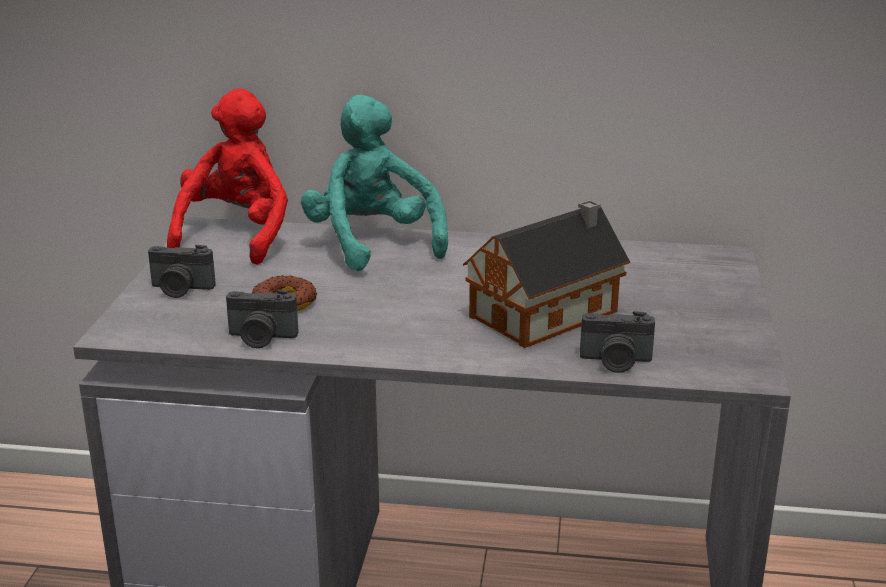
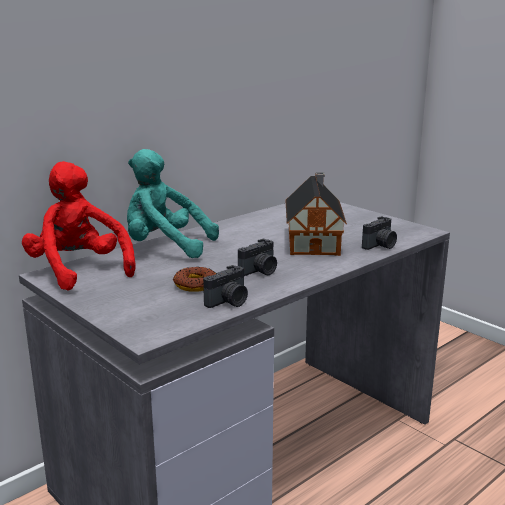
camera: 50 degrees left, 5 degrees down
(180, 289) = (122, 304): camera -> camera (260, 271)

